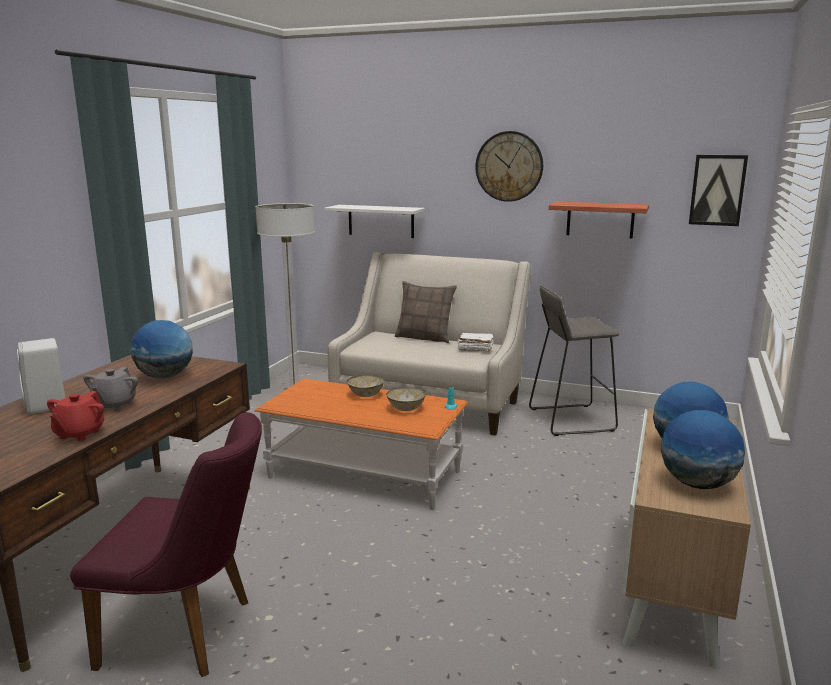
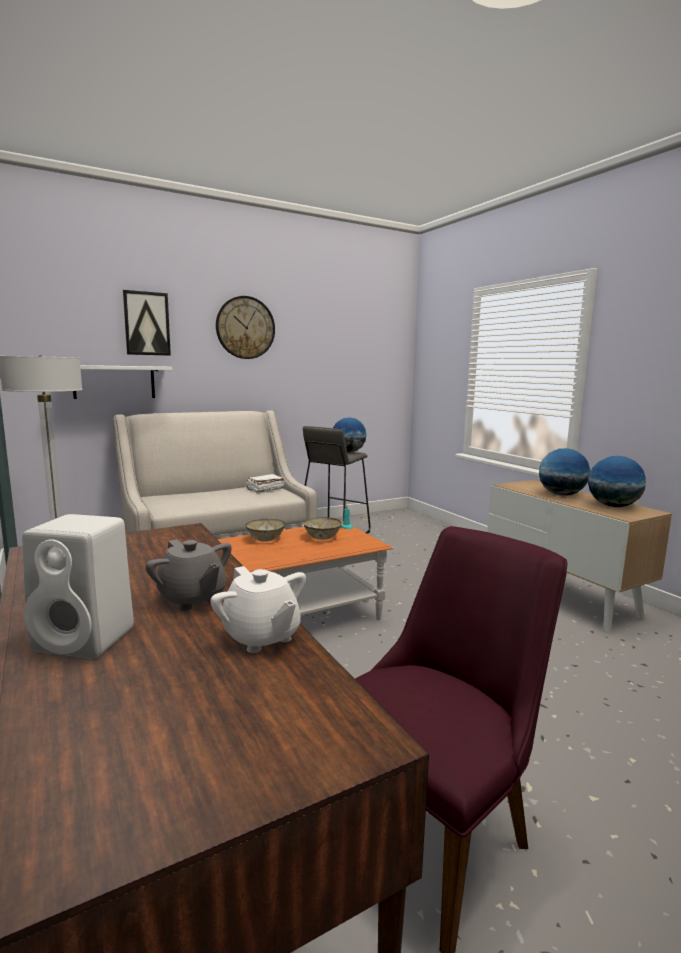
camera: 50 degrees left, 5 degrees down
(79, 434) = (261, 637): red teapot -> white teapot
(165, 376) = (150, 557): globe -> globe (348, 452)
(424, 337) = (204, 491): pillow -> none
(600, 219) = (318, 373): shelf -> none
(717, 190) = (388, 349): picture -> picture (147, 323)

